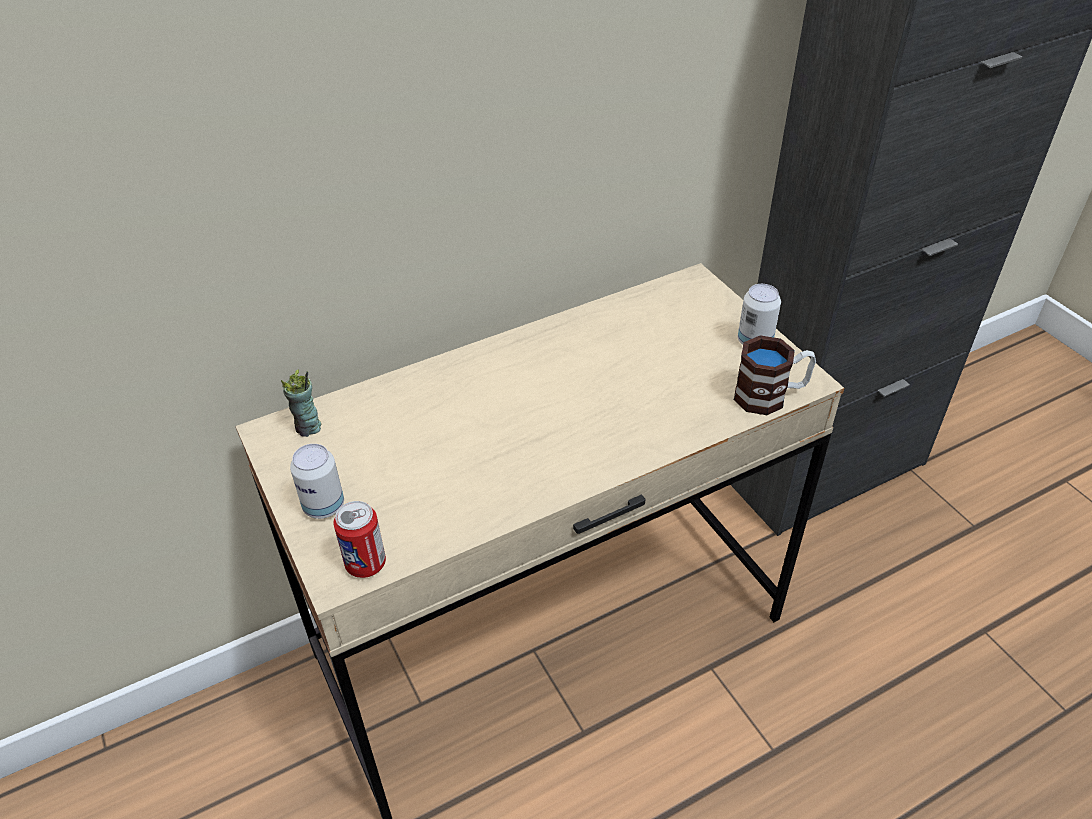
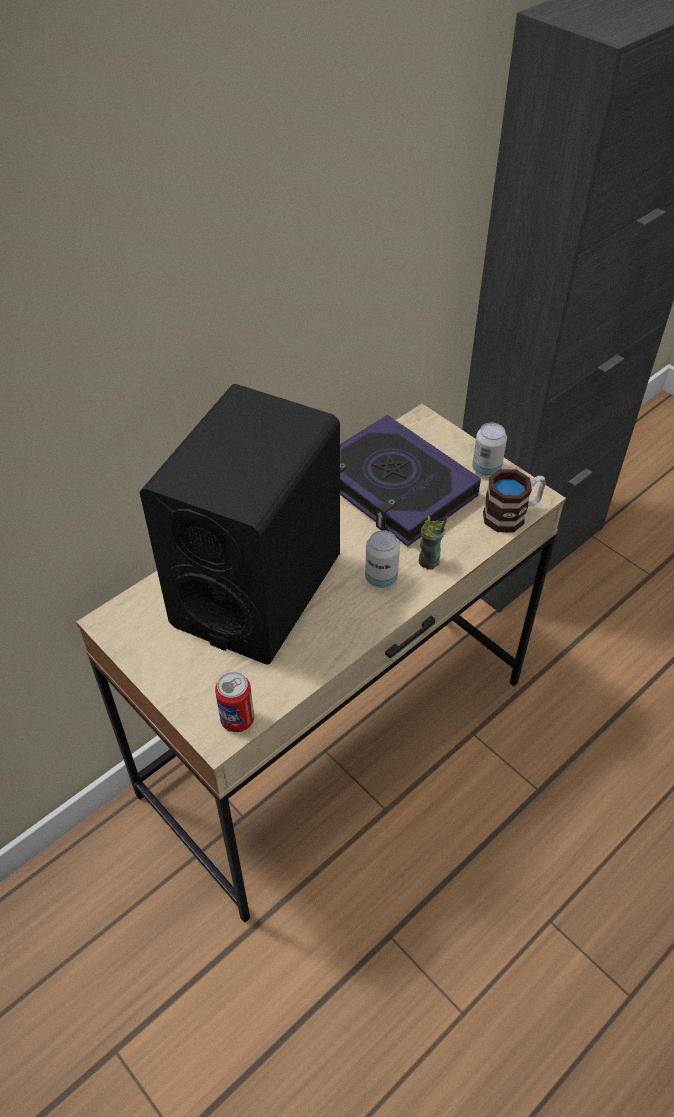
camera: 15 degrees left, 5 degrees up
(308, 428) = (142, 612): cup -> cup (429, 562)
(324, 506) = (183, 678): can -> can (381, 578)
(443, 427) = (257, 589): none -> black speaker
(639, 345) = (395, 487): none -> book

